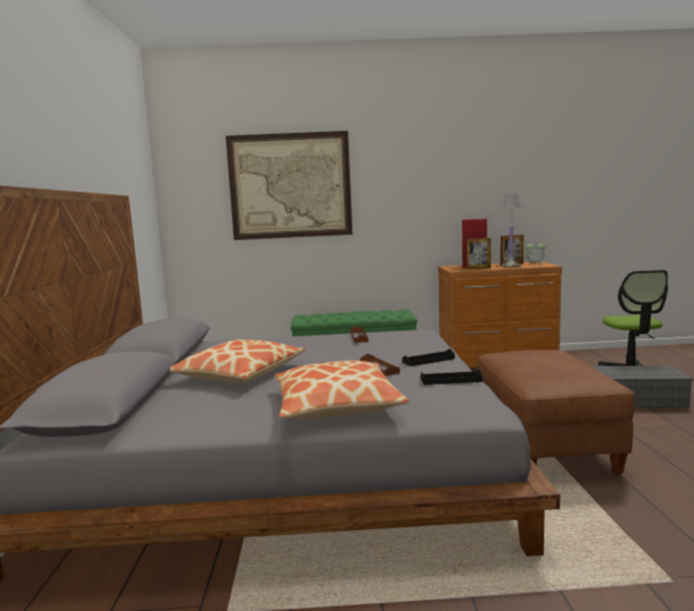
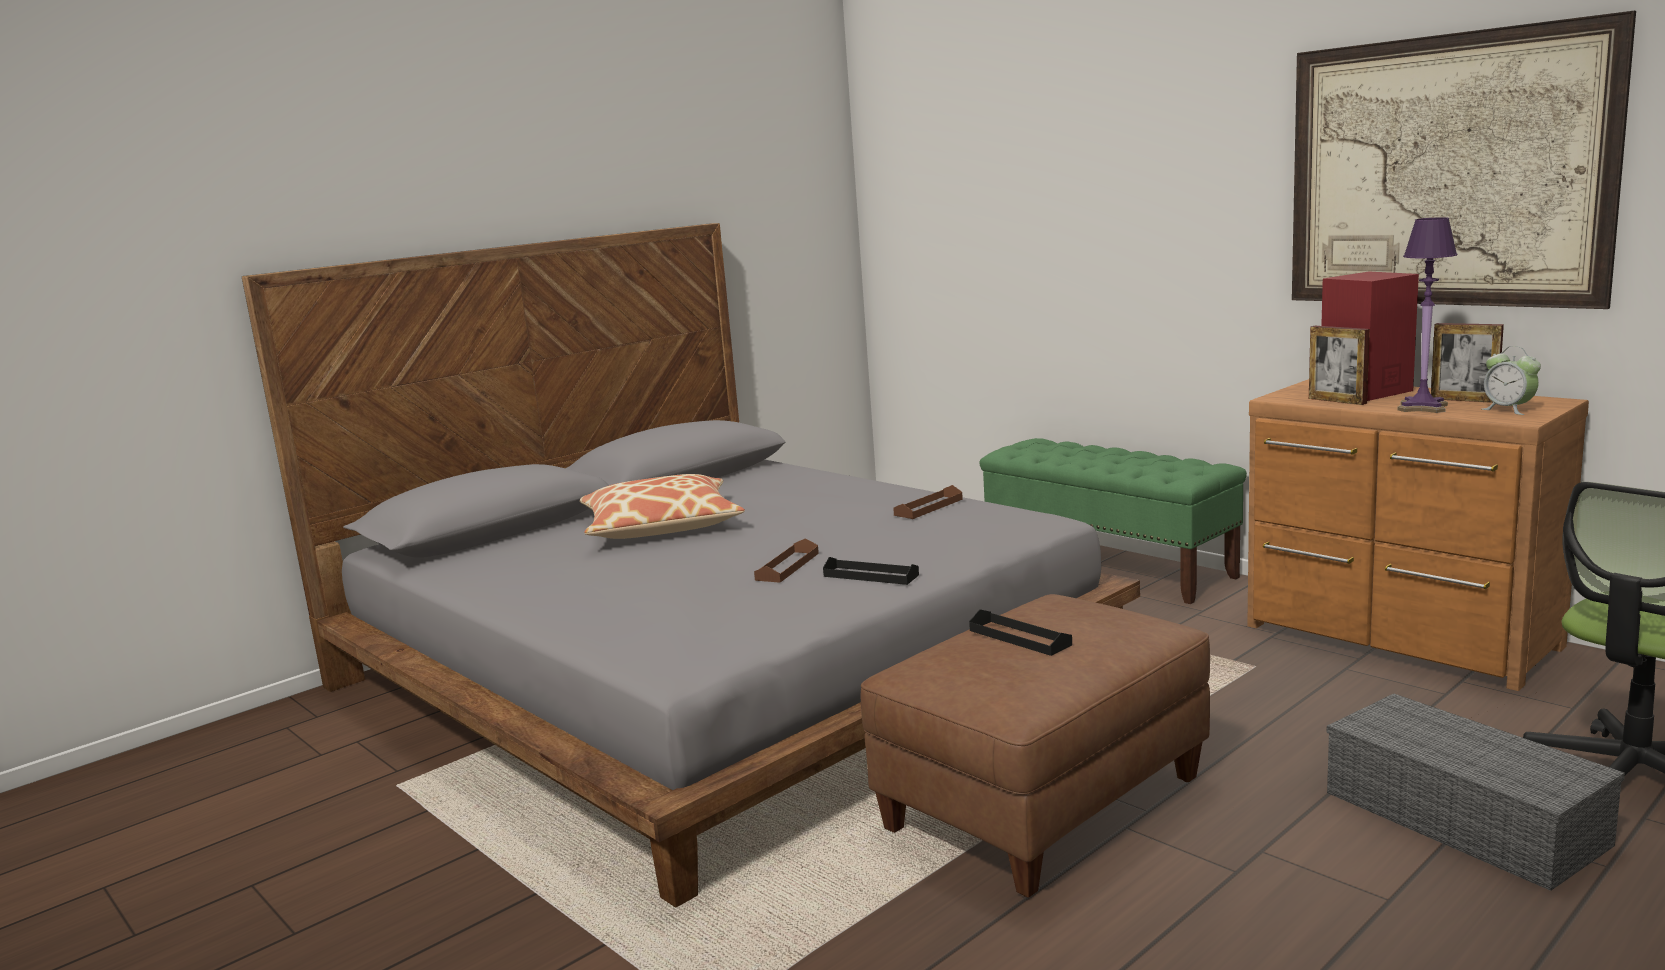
camera: 50 degrees right, 5 degrees up
(290, 186) = (1038, 185): picture -> picture (1445, 172)
(336, 405) = (601, 599): pillow -> none
(451, 380) = (784, 614): black tray -> black tray (1019, 638)
(511, 266) = (1422, 408): white table lamp -> purple table lamp

